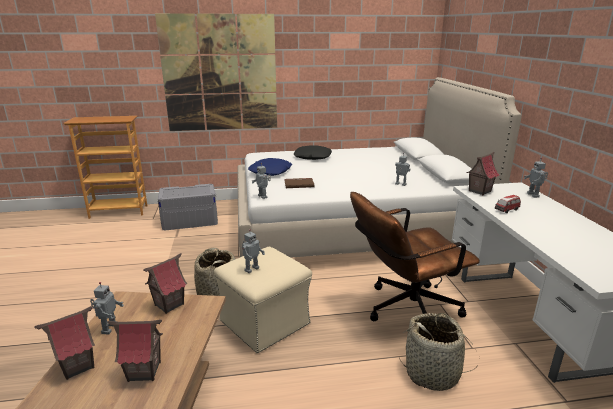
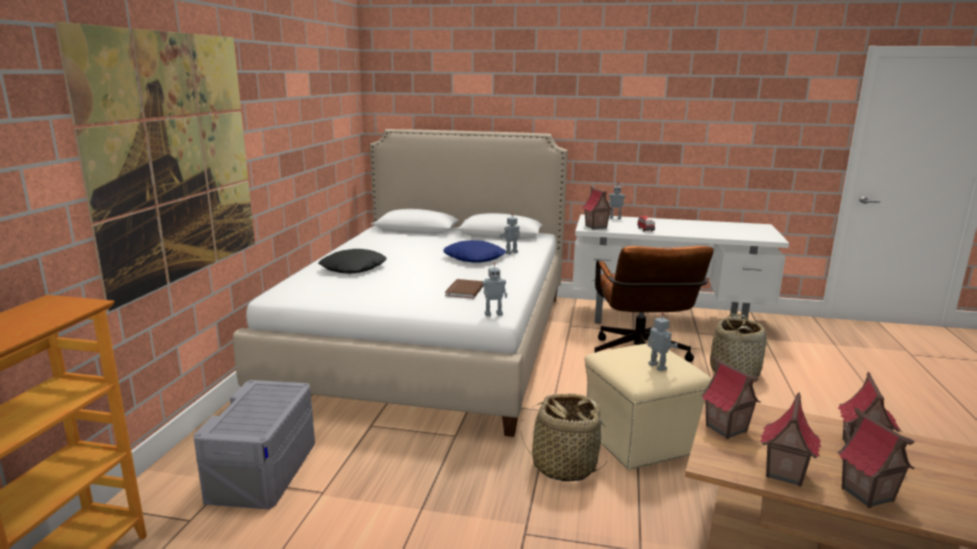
camera: 70 degrees left, 5 degrees down
(109, 328) = (784, 473): toy robot -> toy house
(271, 171) = (389, 297): blue pillow -> blue pillow (474, 258)

